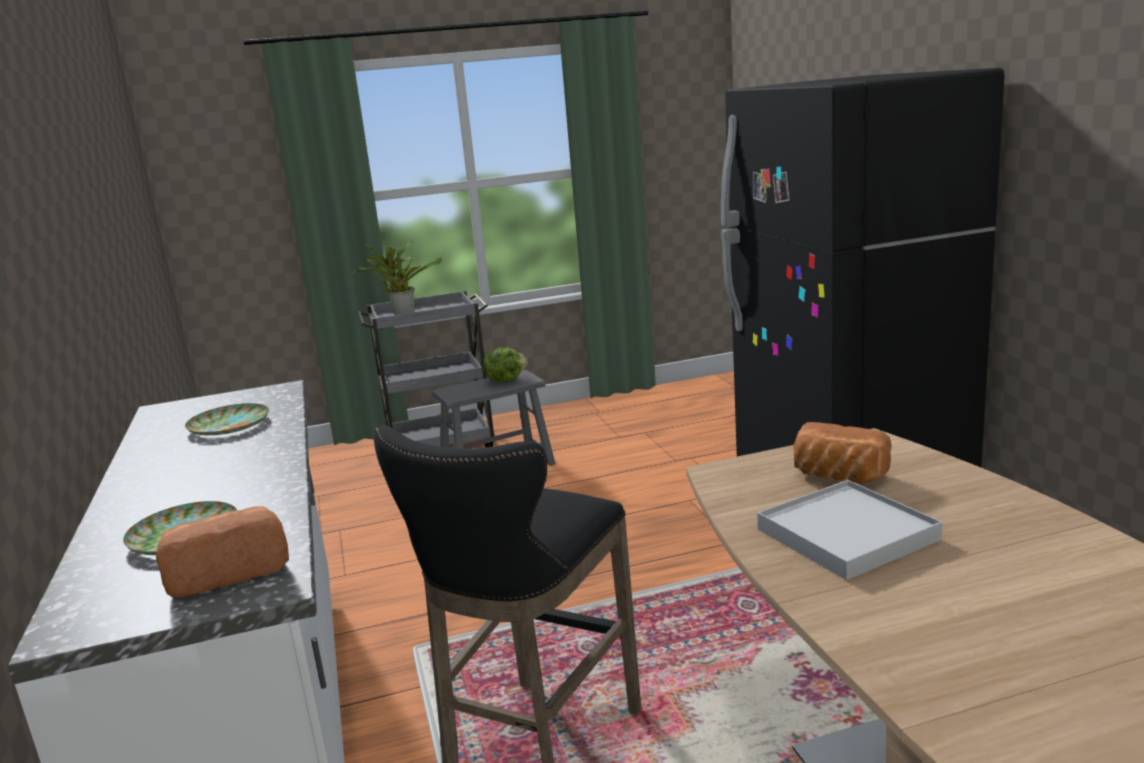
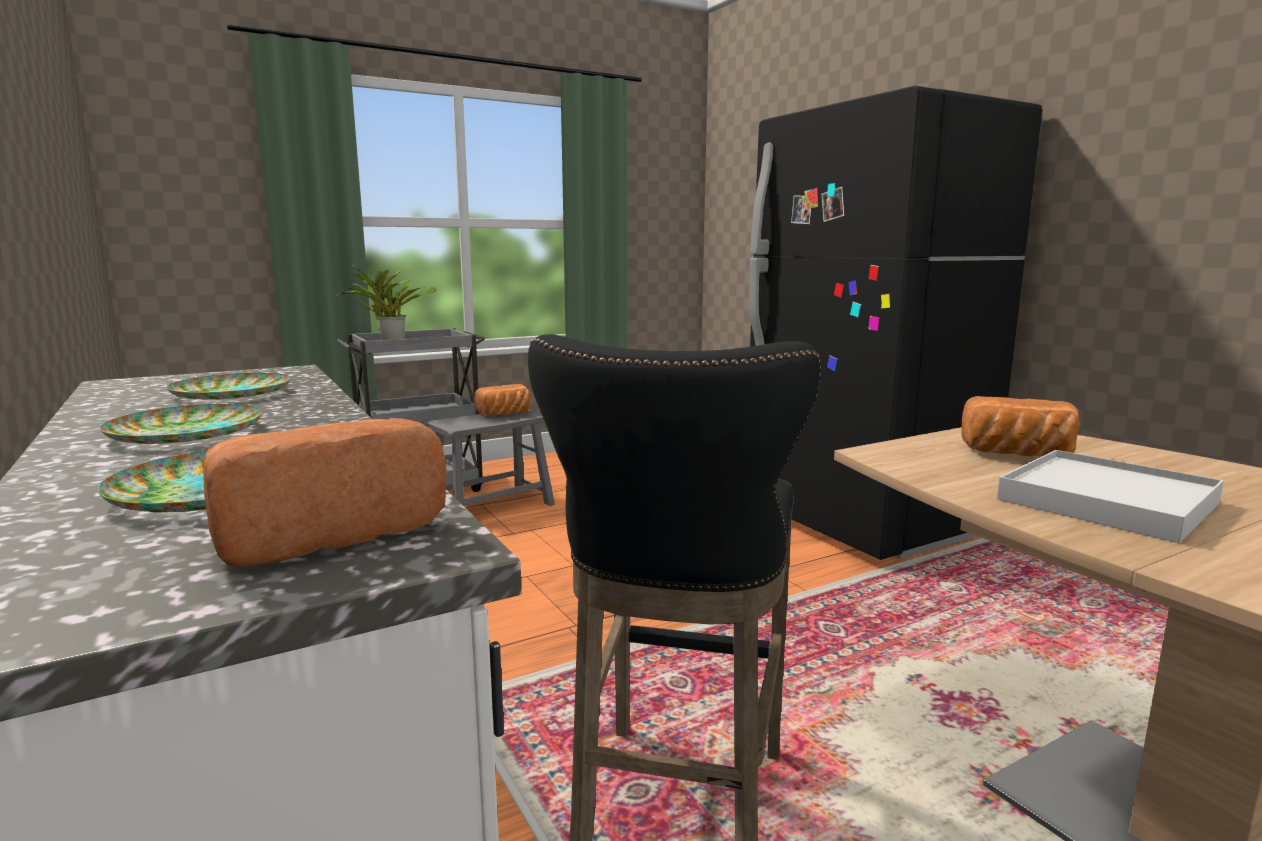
camera: 15 degrees left, 5 degrees down
(187, 475) = (186, 433): none -> plate
(505, 380) = (505, 414): lettuce -> bread

